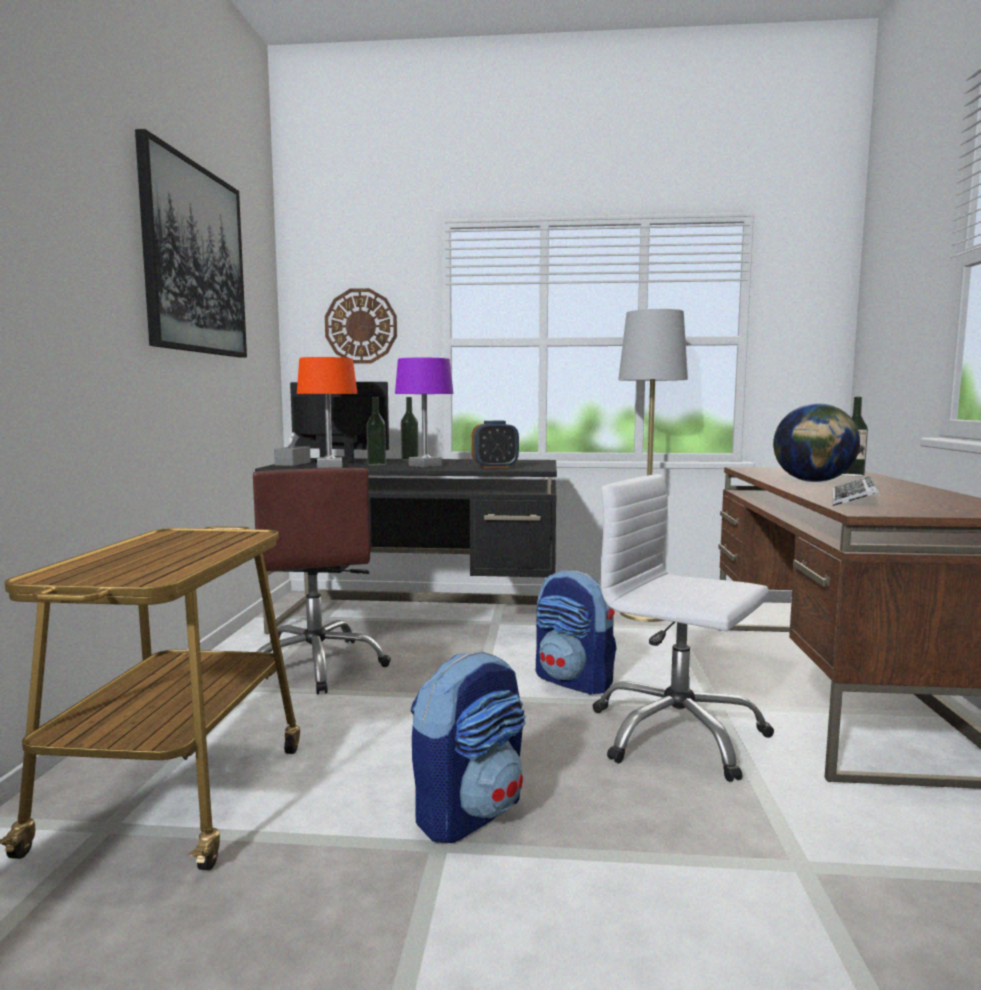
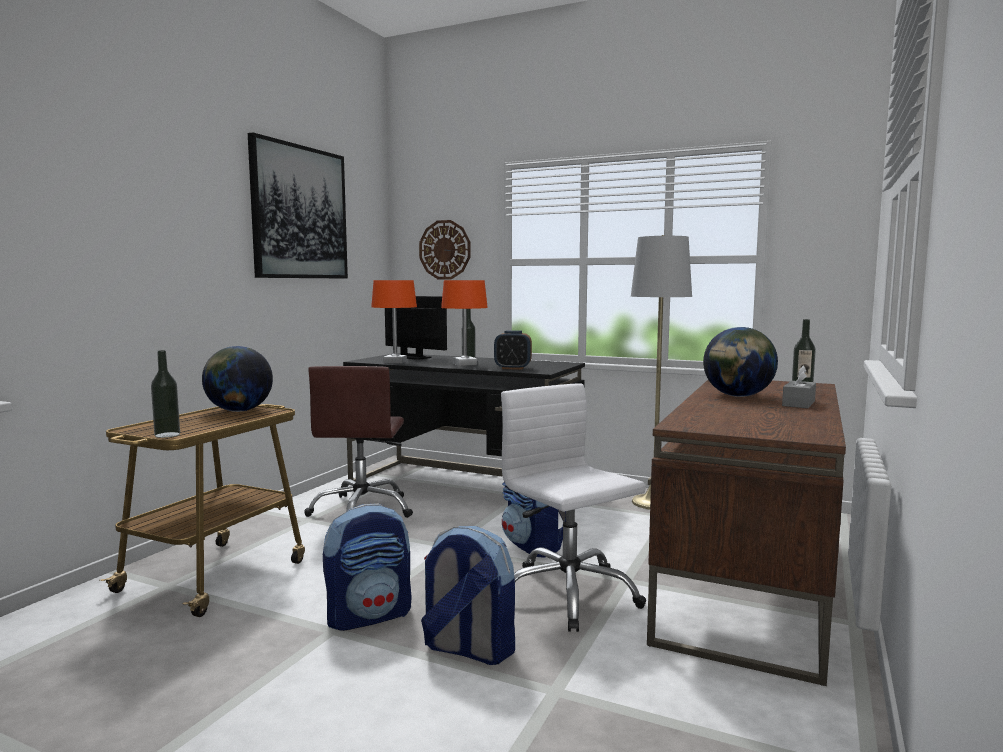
camera: 20 degrees right, 0 degrees up
(189, 537) = (239, 411): none -> globe
(293, 464) = (376, 358): grey tissue box -> grey tissue box (798, 403)
(376, 464) = (432, 362): bottle -> bottle (167, 435)
(425, 465) = (465, 364): purple table lamp -> orange table lamp
(642, 832) = (467, 649): none -> backpack
(854, 499) = (711, 415): keyboard -> none

